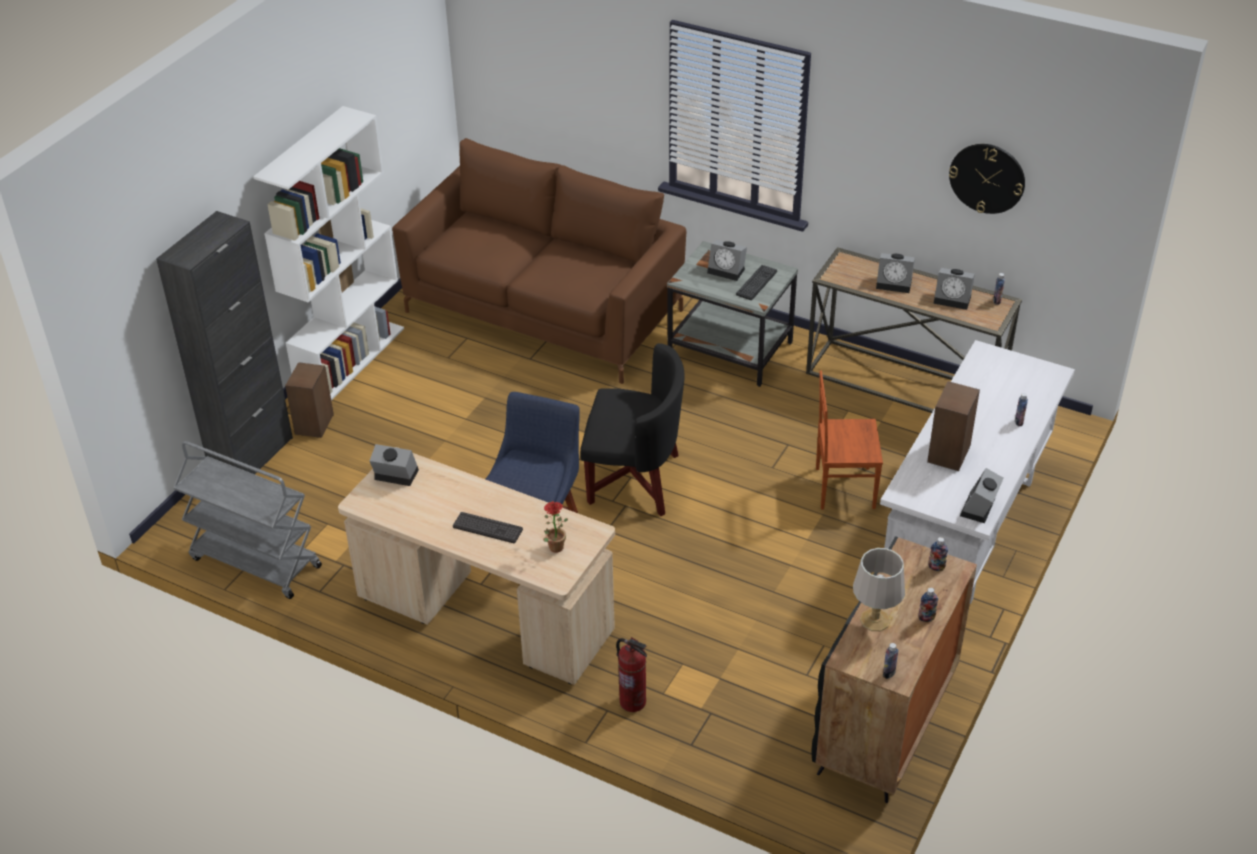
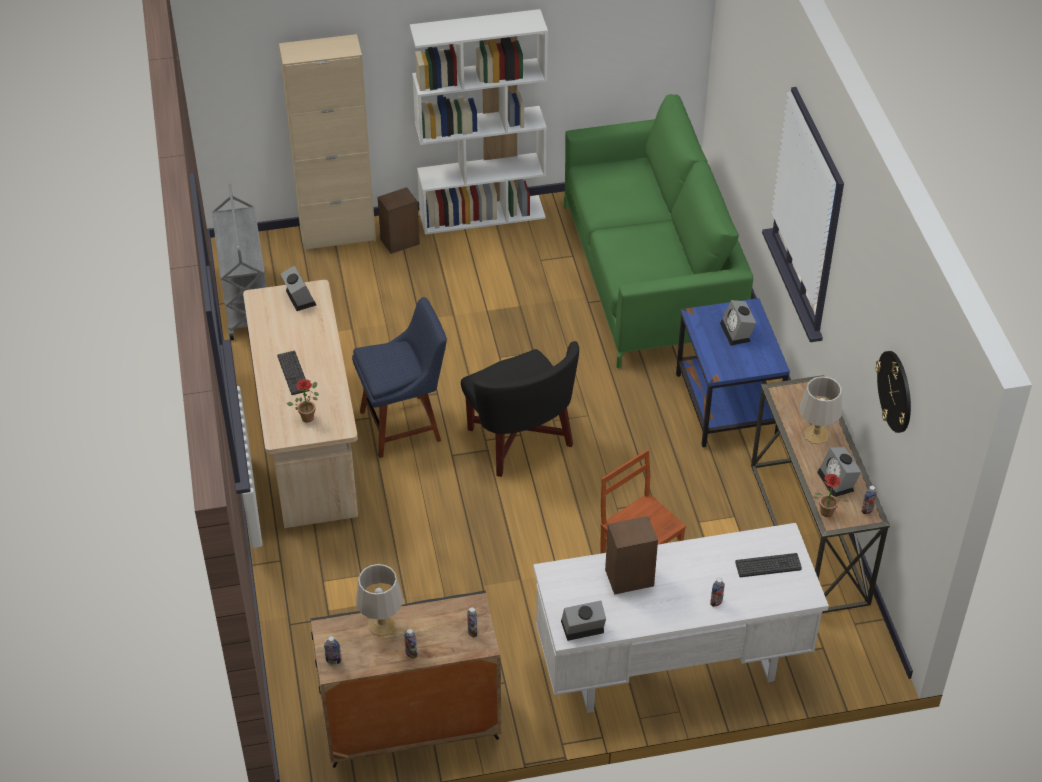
camera: 50 degrees right, 5 degrees up
(252, 457) = (338, 235): black cabinet -> beige cabinet
(544, 311) = (650, 275): brown sofa -> green sofa
(633, 701) = (301, 569): fire extinguisher -> none
(730, 350) = (728, 405): grey side table -> blue side table
(756, 283) = (741, 358): keyboard -> keyboard (768, 565)
(895, 283) = (816, 435): alarm clock -> grey table lamp
(980, 322) = (825, 514): none -> potted plant

